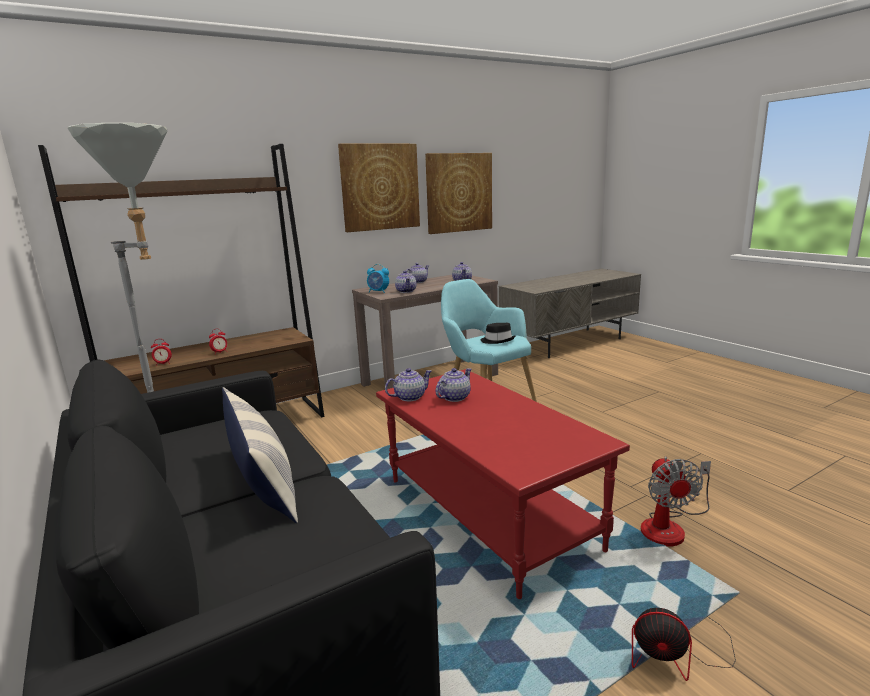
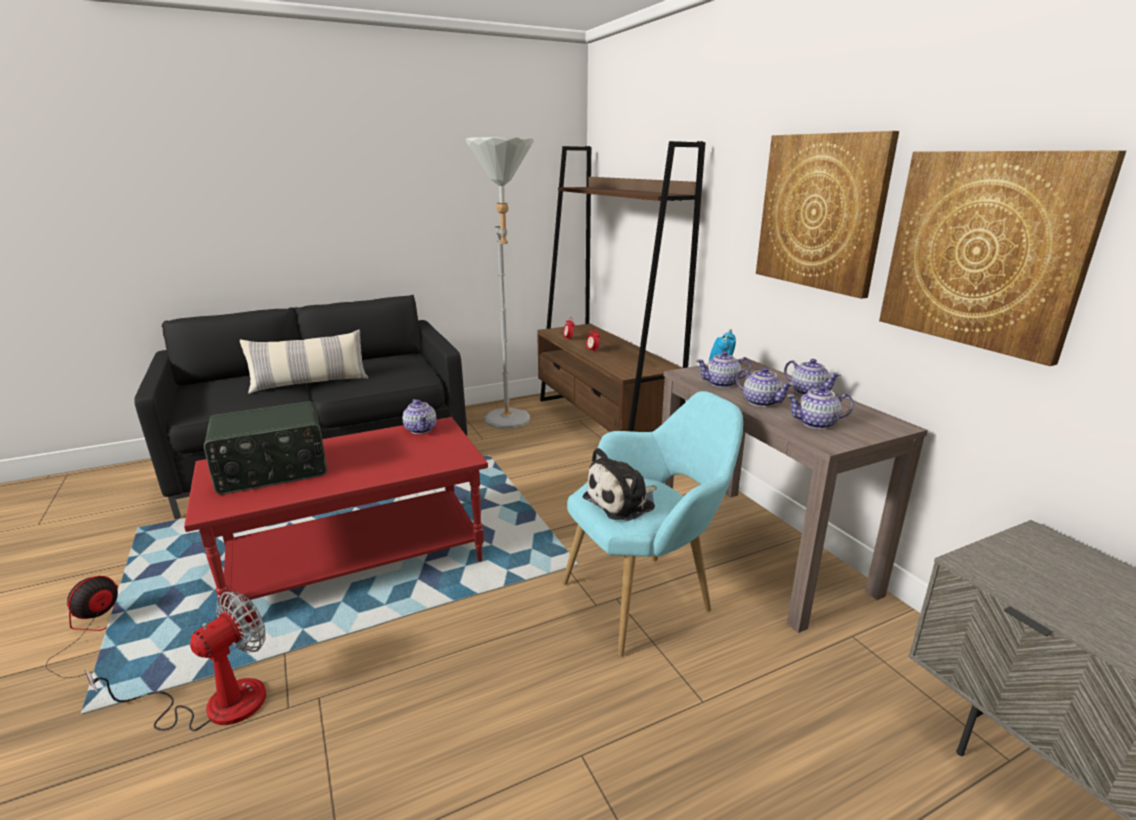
camera: 95 degrees right, 5 degrees up
(454, 397) = (399, 449): teapot -> teapot (761, 402)
(497, 340) = (623, 502): black hat -> plush toy
(520, 437) = (273, 471): none -> radio
(670, 526) = (215, 703): fan -> fan turned 120 degrees clockwise

